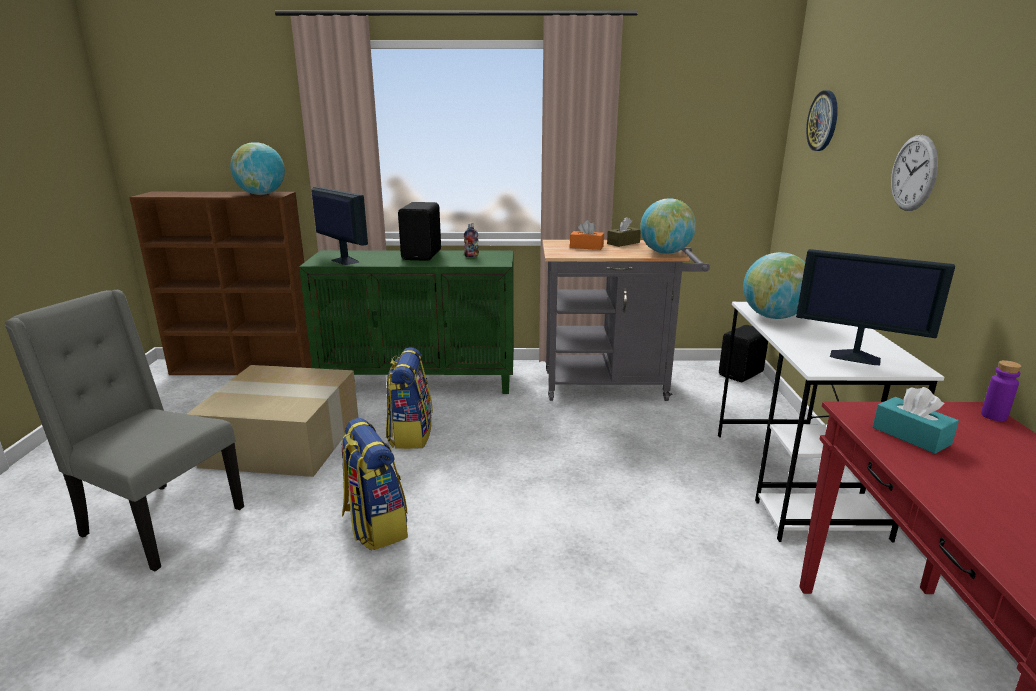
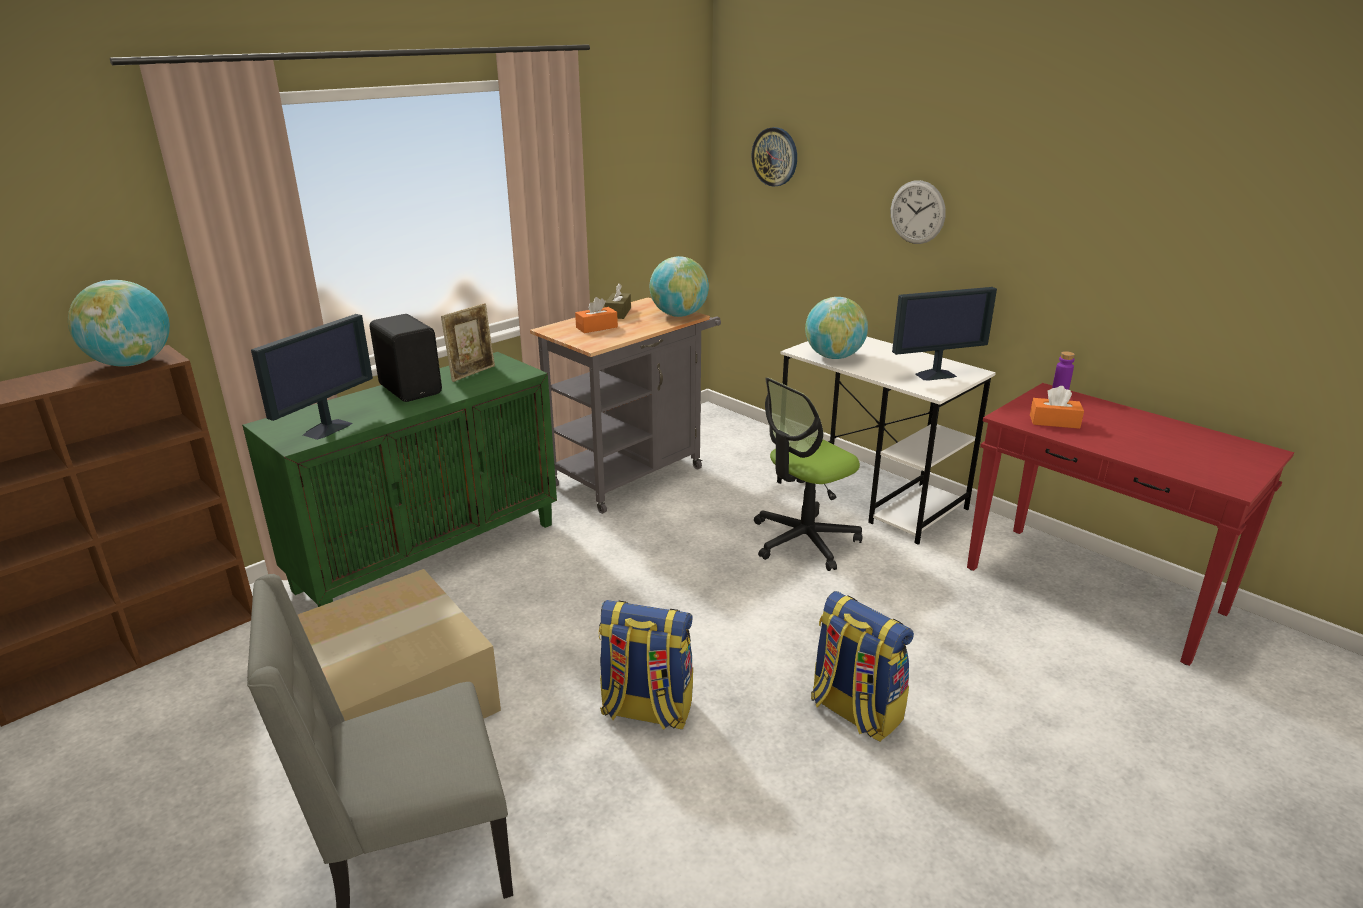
camera: 45 degrees left, 5 degrees up
(344, 261) = (328, 428): monitor -> monitor turned 120 degrees clockwise
(410, 434) = (524, 614): backpack -> backpack (854, 711)
(471, 256) = (472, 373): bottle -> picture frame
(669, 485) = (804, 541): none -> office chair
(742, 374) = (718, 418): black speaker -> none
(911, 436) = (1054, 422): turquoise tissue box -> orange tissue box

